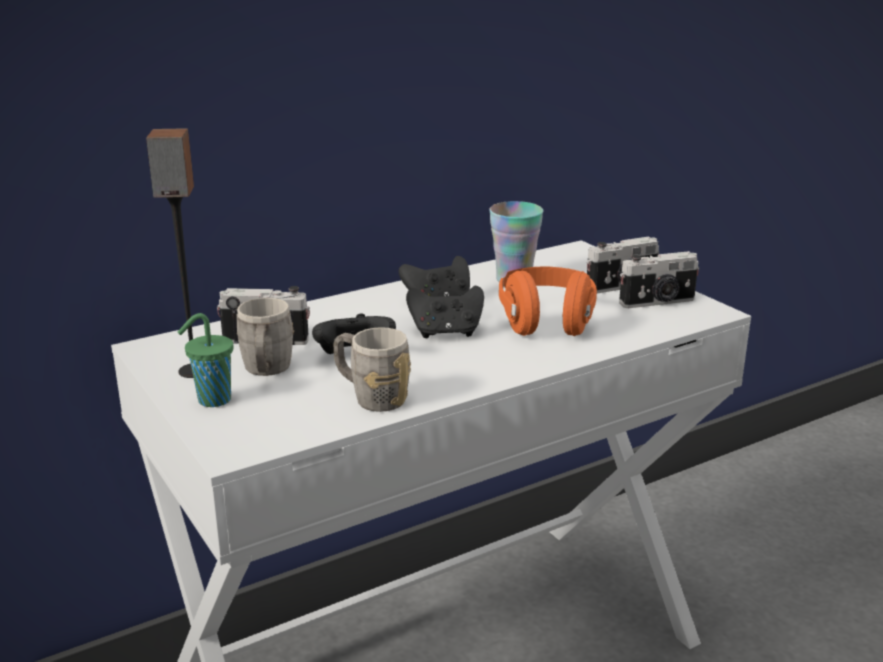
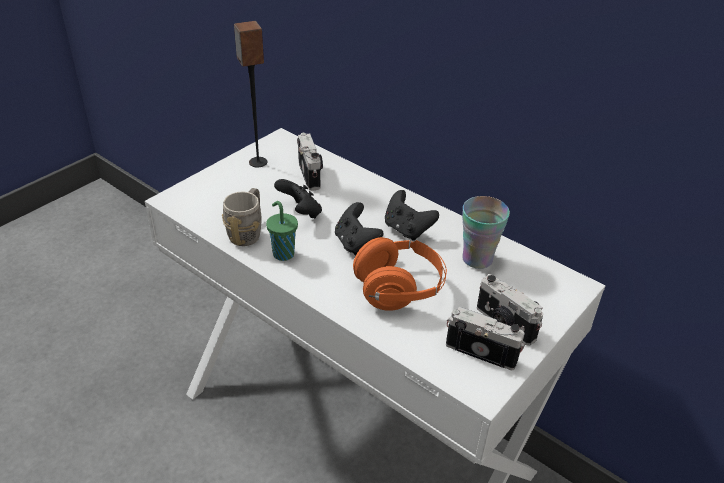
camera: 70 degrees right, 15 degrees up
(212, 400) = (225, 178): green cup -> green cup (283, 253)
(266, 371) = (267, 186): grey mug -> none
(658, 302) = (481, 351): camera -> camera turned 150 degrees clockwise

